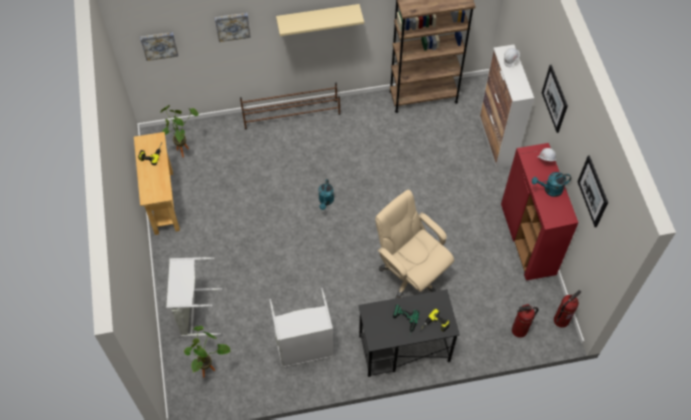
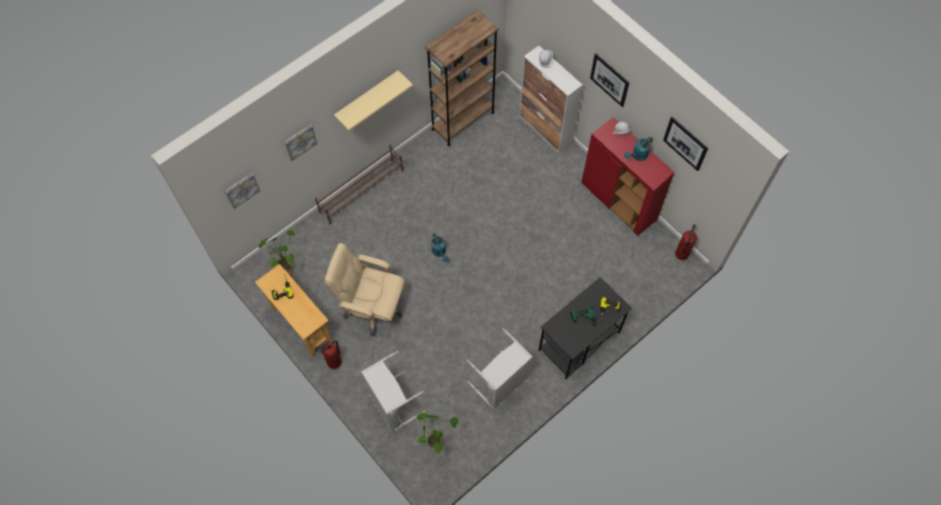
camera: 30 degrees left, 5 degrees up
(410, 274) = (546, 277): beige office chair -> beige office chair (372, 308)
(519, 330) = (656, 278): fire extinguisher -> fire extinguisher (334, 362)

